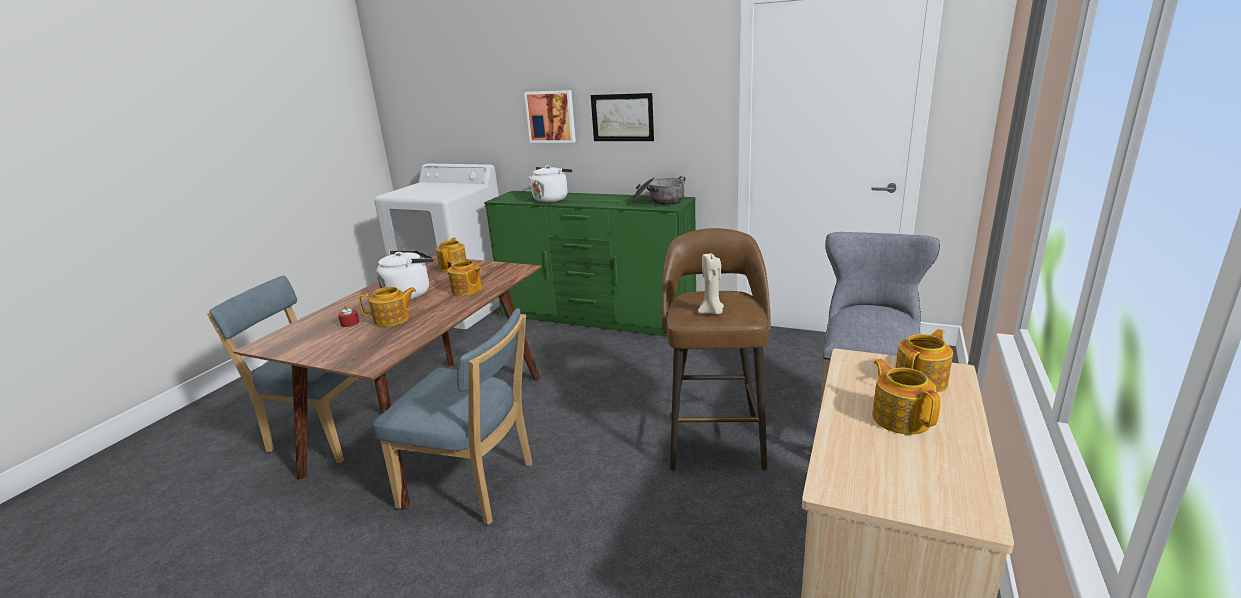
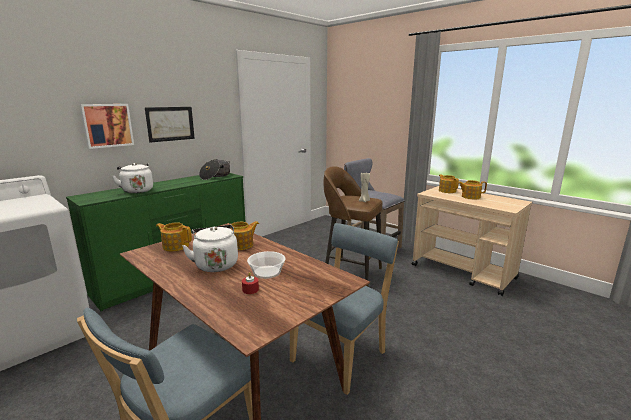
camera: 70 degrees left, 5 degrees down
(392, 319) = (267, 272): teapot -> bowl

